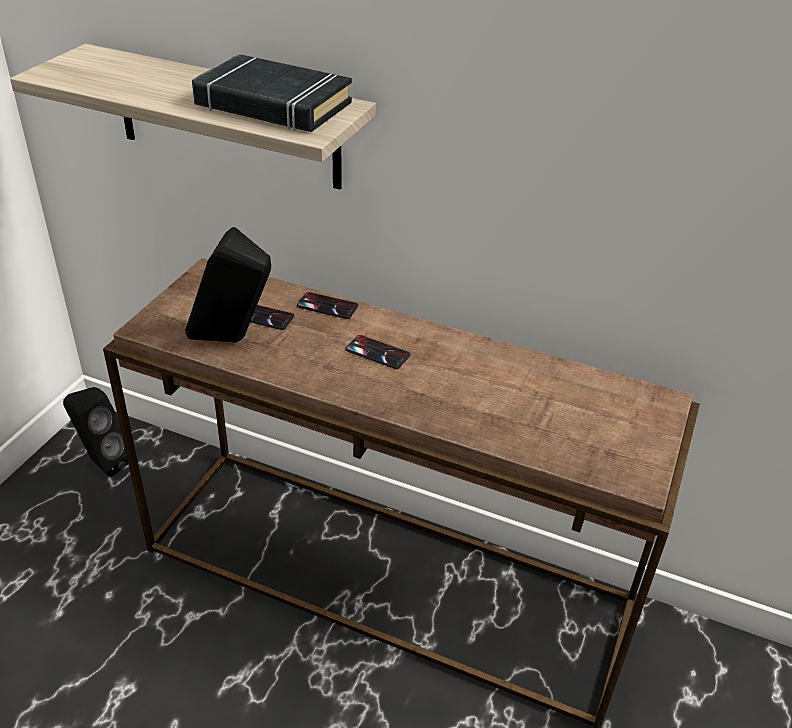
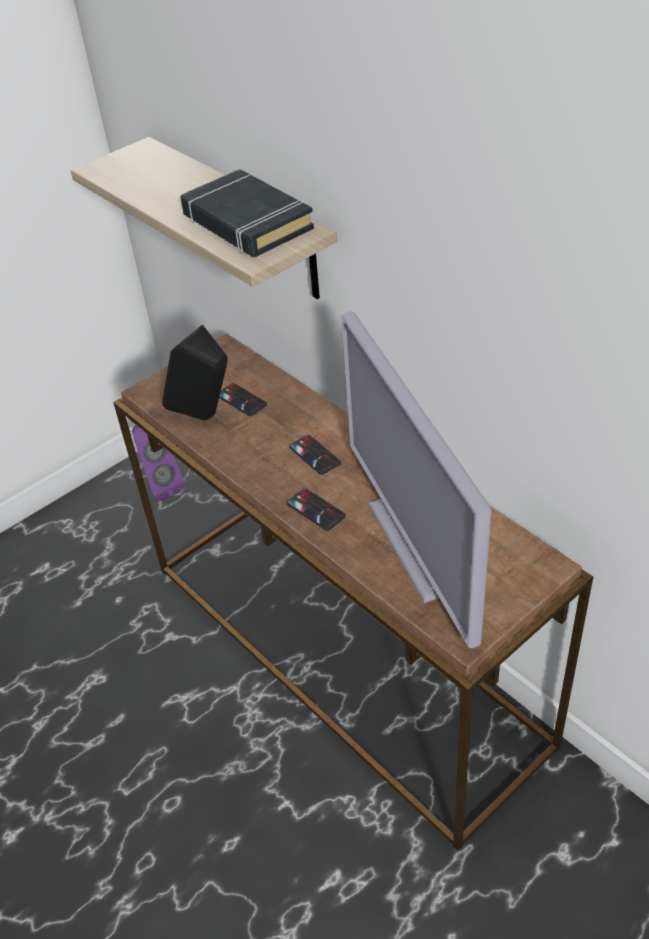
camera: 30 degrees right, 5 degrees up
(103, 462) = (161, 486): black speaker -> purple speaker
(327, 306) = (300, 401): phone -> phone (316, 510)
(537, 409) = (418, 543): none -> television

